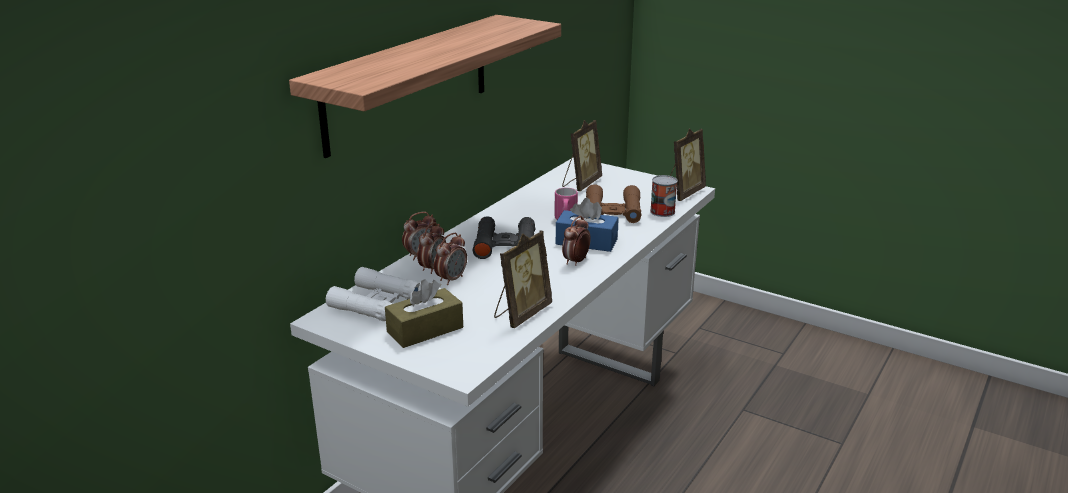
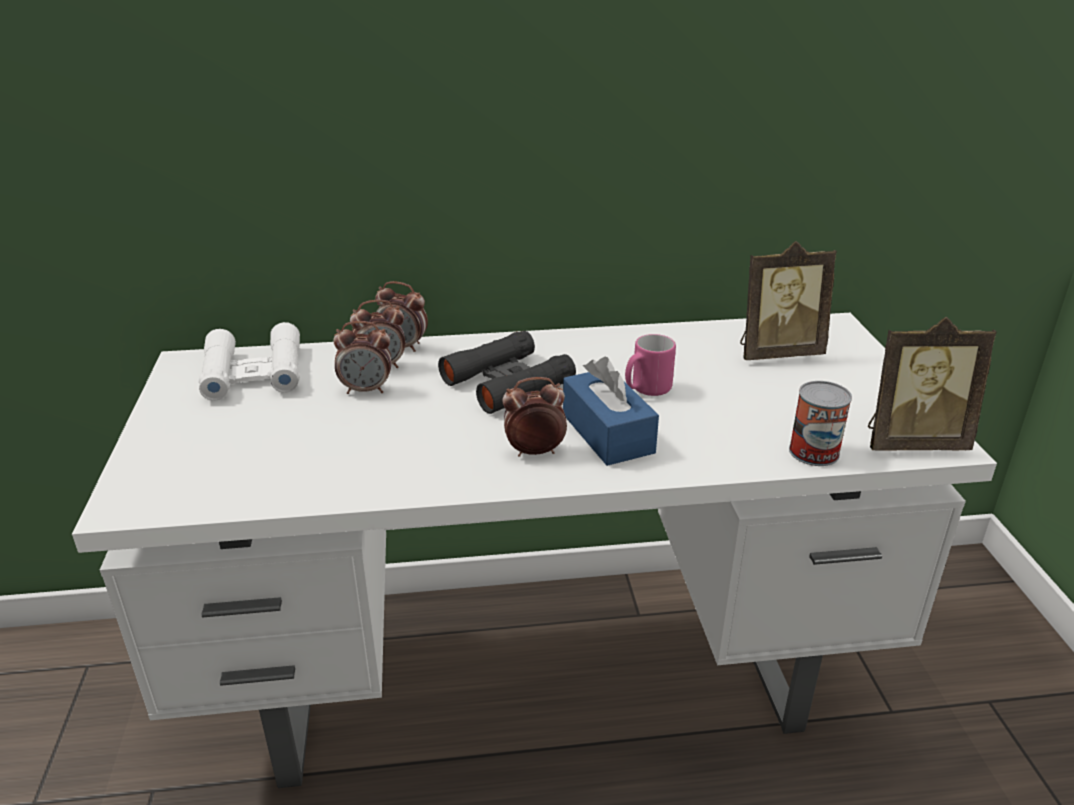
camera: 50 degrees right, 5 degrees up
(408, 82) = (426, 82): shelf -> none
(425, 330) = (216, 431): brown tissue box -> none
(521, 314) = (327, 477): picture frame -> none
(613, 211) = (737, 412): brown binoculars -> none

